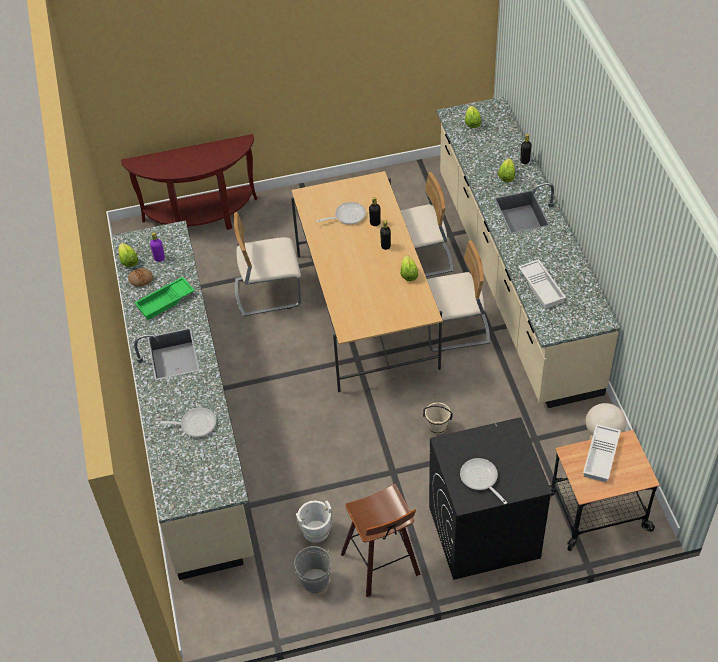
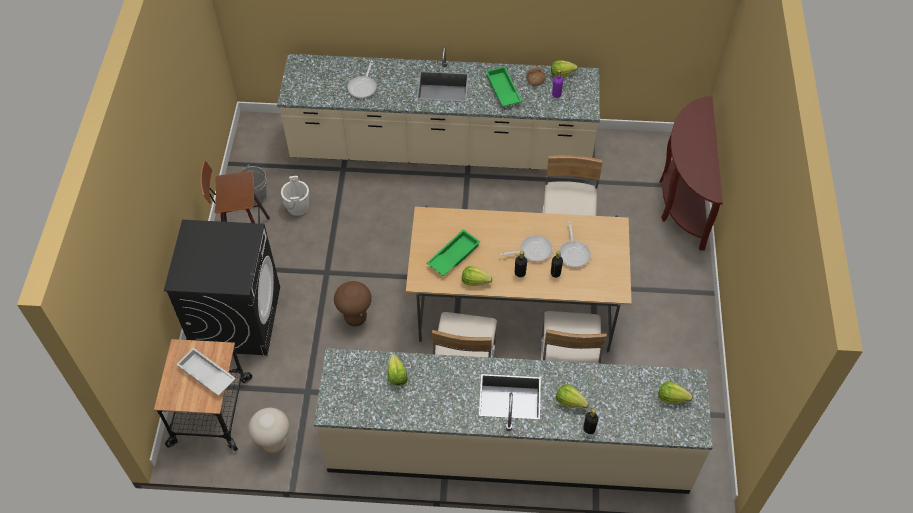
camera: 105 degrees right, 5 degrees up
(386, 297) = (453, 255): none -> green tray
(437, 427) = (355, 318): beige bucket -> brown stool
(480, 479) = (204, 245): frying pan -> frying pan (532, 251)
(542, 287) = (396, 375): white tray -> lettuce

